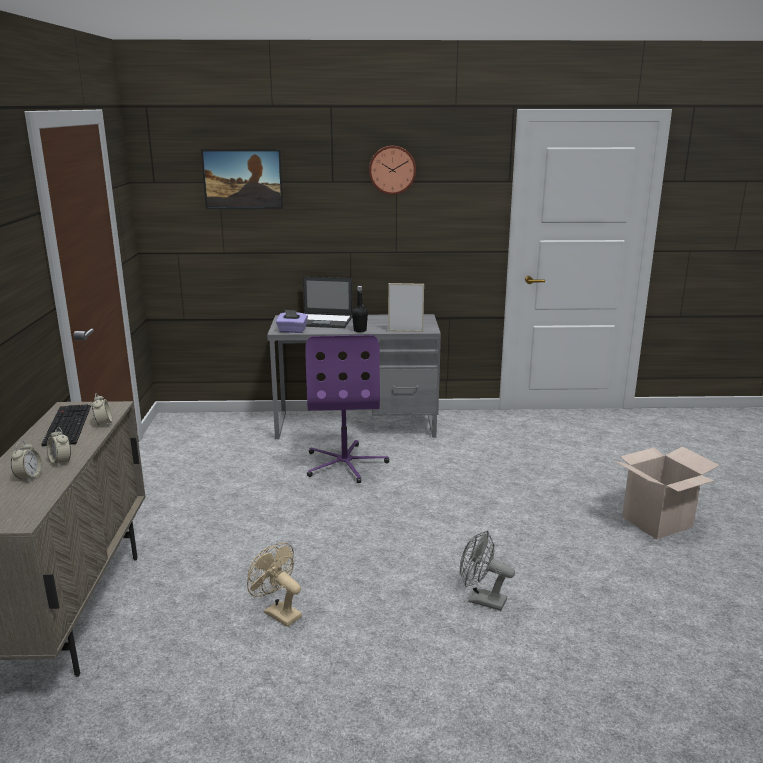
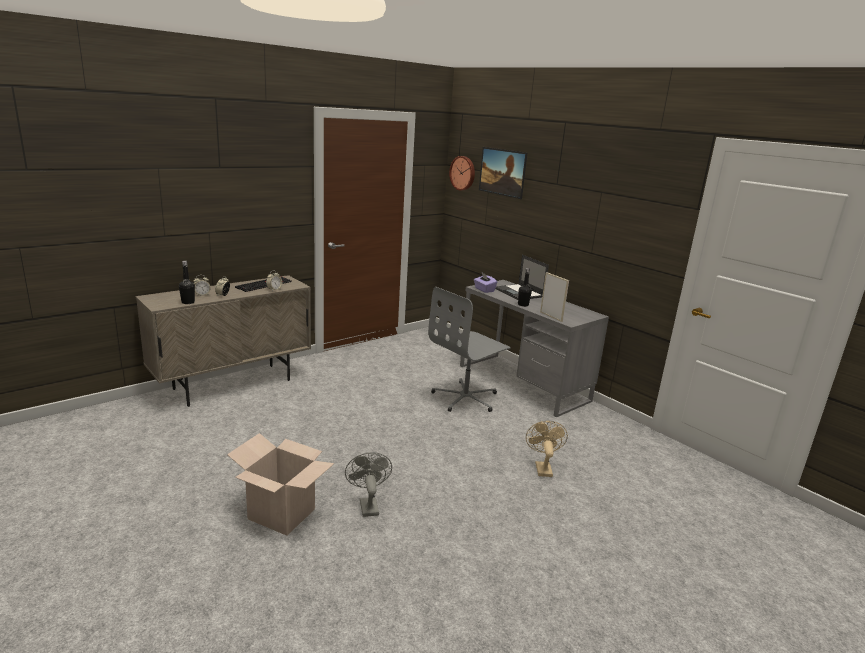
camera: 50 degrees right, 0 degrees up
(45, 494) = (188, 302): none -> black bottle
(278, 613) = (282, 437): beige fan -> beige fan (542, 467)
(345, 463) = (466, 398): purple office chair -> grey office chair
(392, 170) = (598, 181): wall clock -> wall clock (463, 173)
(657, 522) = (587, 566): cardboard box -> cardboard box (282, 514)

